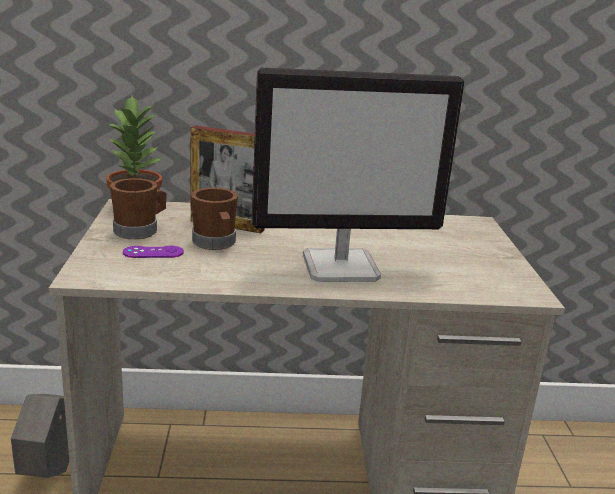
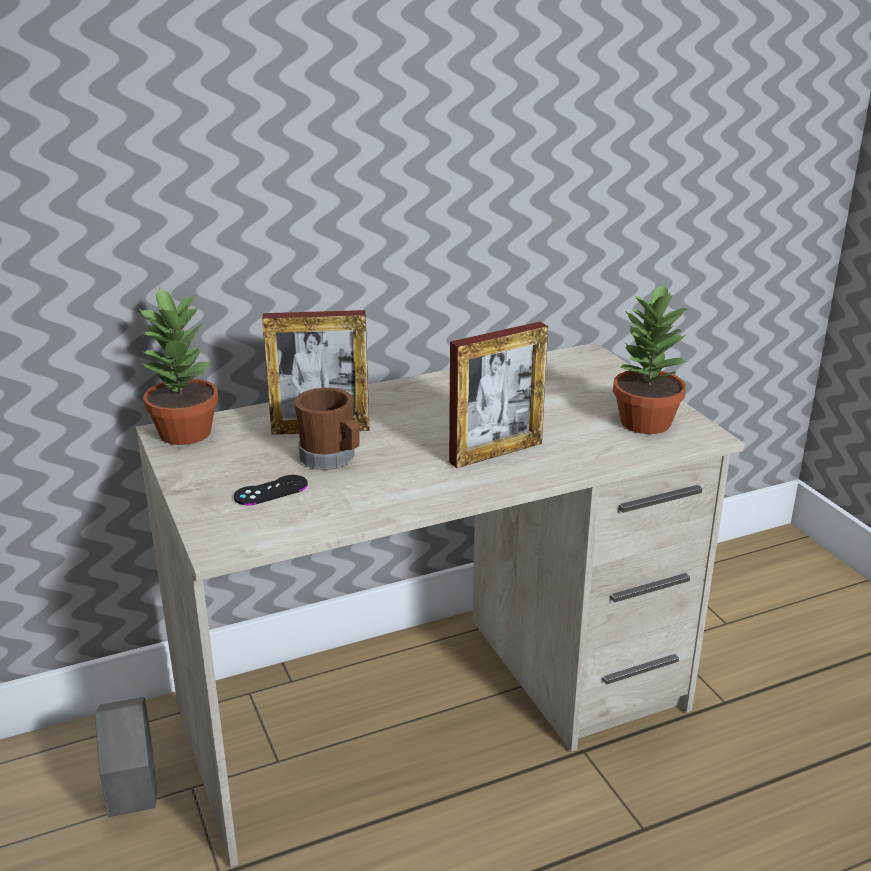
camera: 20 degrees left, 5 degrees up
(140, 230) = (224, 464): brown mug -> none
(153, 252) = (271, 490): purple game controller -> black game controller
(342, 267) = (496, 452): monitor -> picture frame
(484, 274) = (644, 423): none -> potted plant

